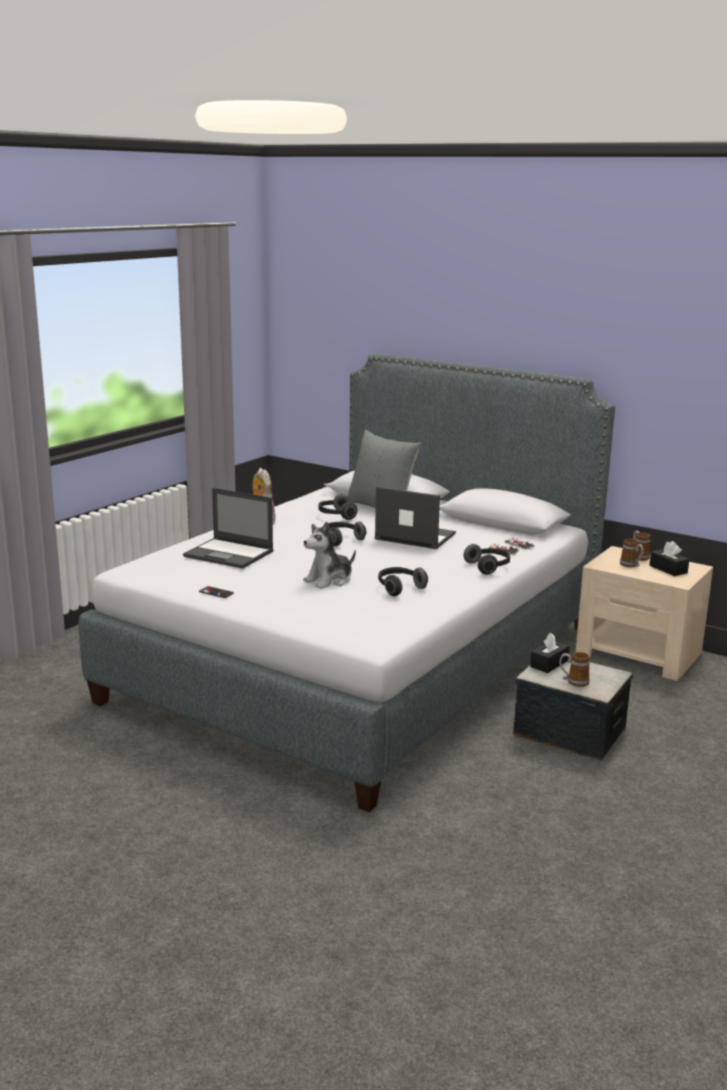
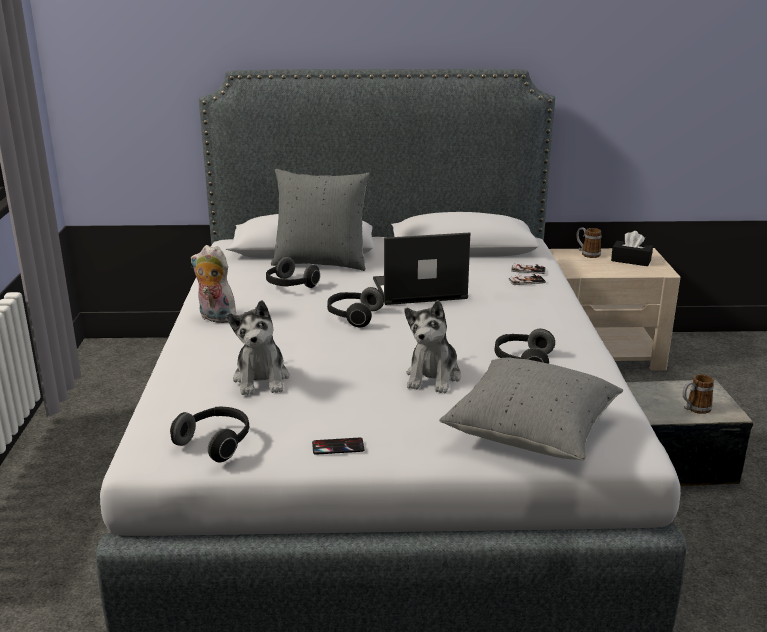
camera: 35 degrees left, 5 degrees up
(230, 554) = (261, 379): laptop -> plush toy
(331, 618) = (531, 432): none -> grey pillow
(488, 567) = (551, 305): headphones -> headphones (216, 443)
(549, 664) = (645, 396): black tissue box -> none
(631, 565) = (599, 265): mug -> none

